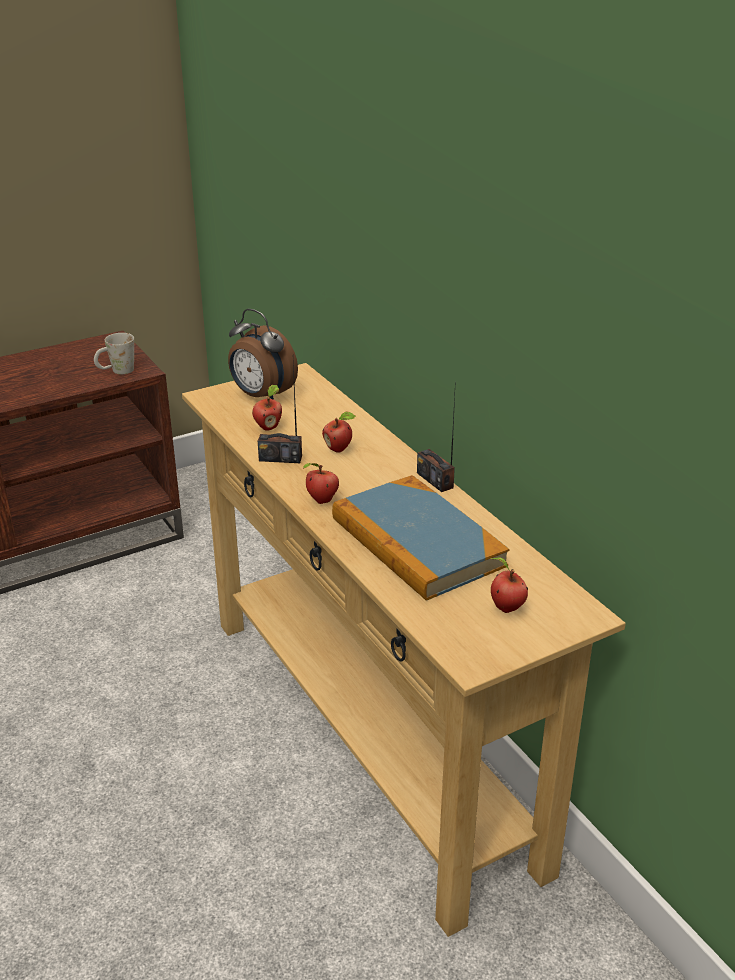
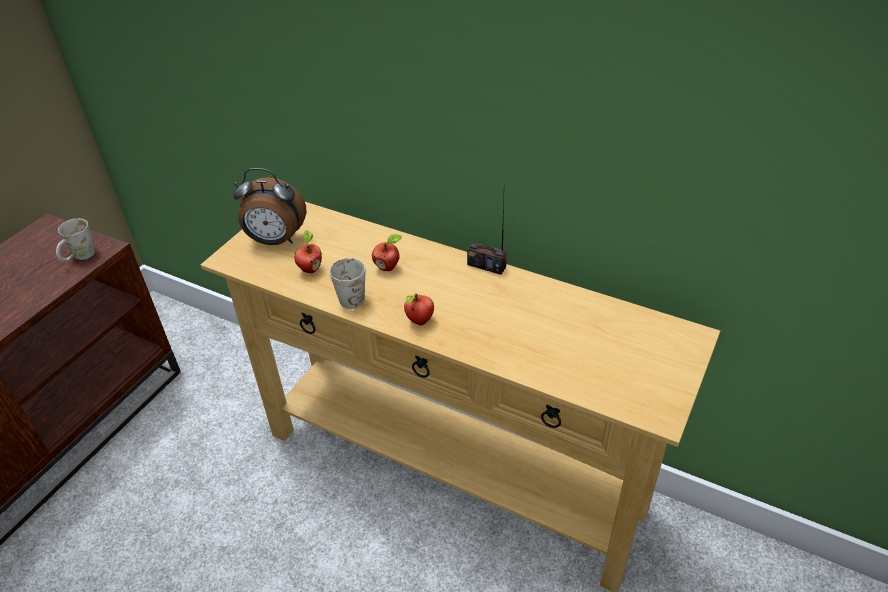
camera: 30 degrees left, 10 degrees up
(280, 458) = (349, 295): radio -> white mug
(417, 542) = (526, 328): book -> none
(505, 607) = (638, 356): apple -> none

